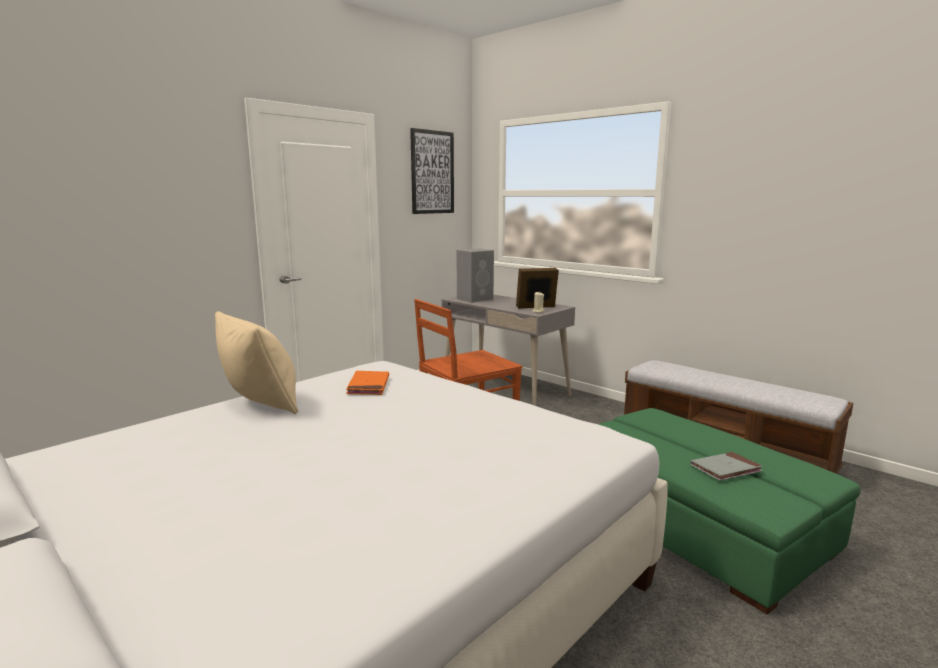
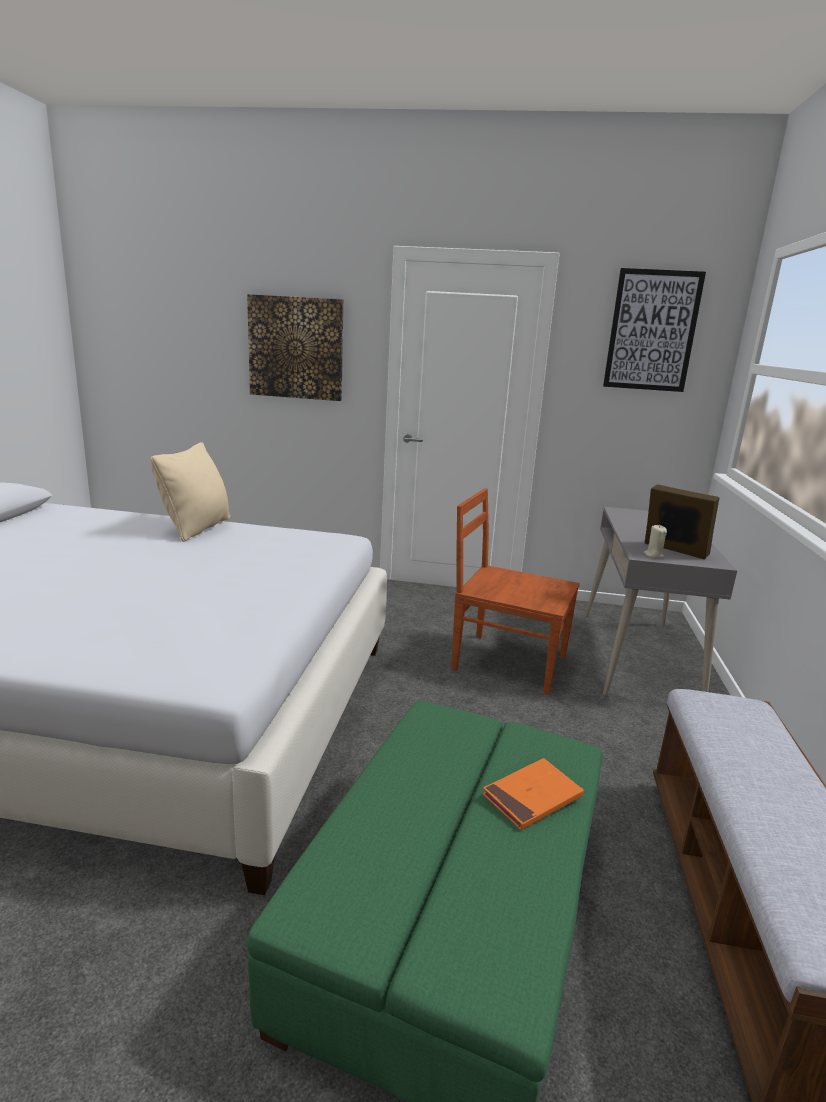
camera: 55 degrees right, 5 degrees up
(151, 202) = (296, 348): none -> picture
(368, 386) = (275, 546): orange book -> orange book (532, 797)
(475, 299) = (642, 518): grey speaker -> none
(725, 469) = (411, 844): grey book -> none

